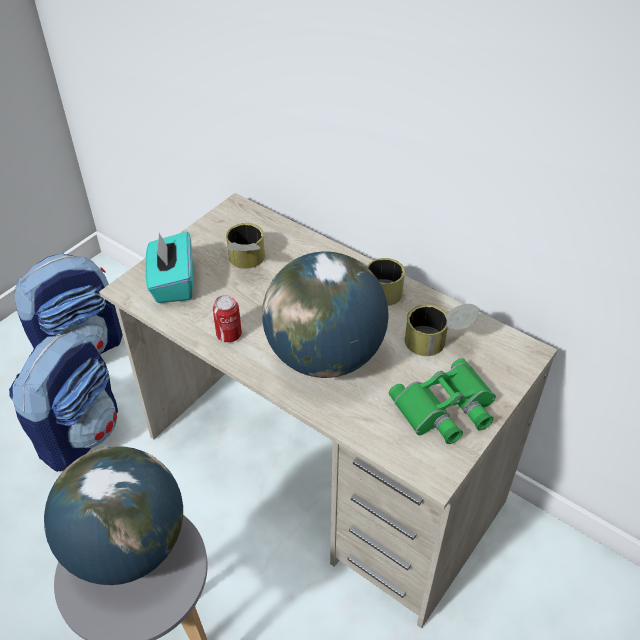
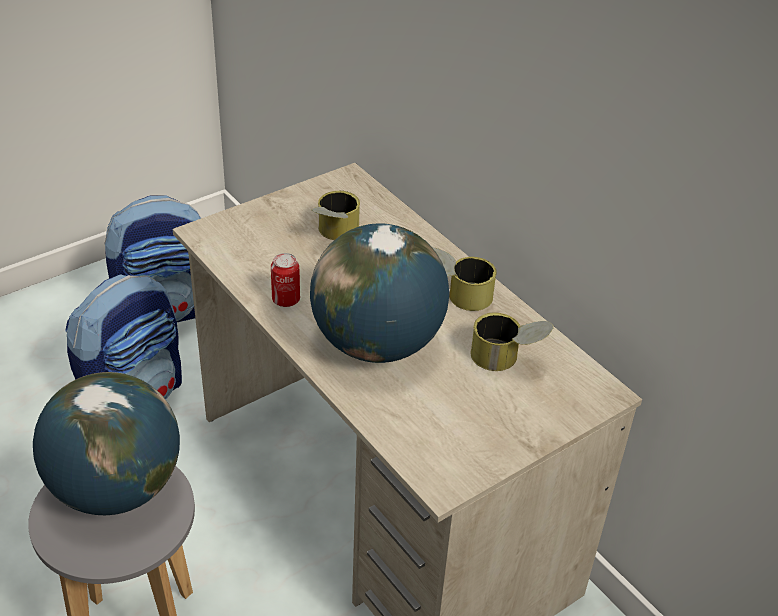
camera: 15 degrees right, 5 degrees down
(173, 283) = (250, 237): turquoise tissue box -> none
(446, 409) = (485, 427): green binoculars -> none

